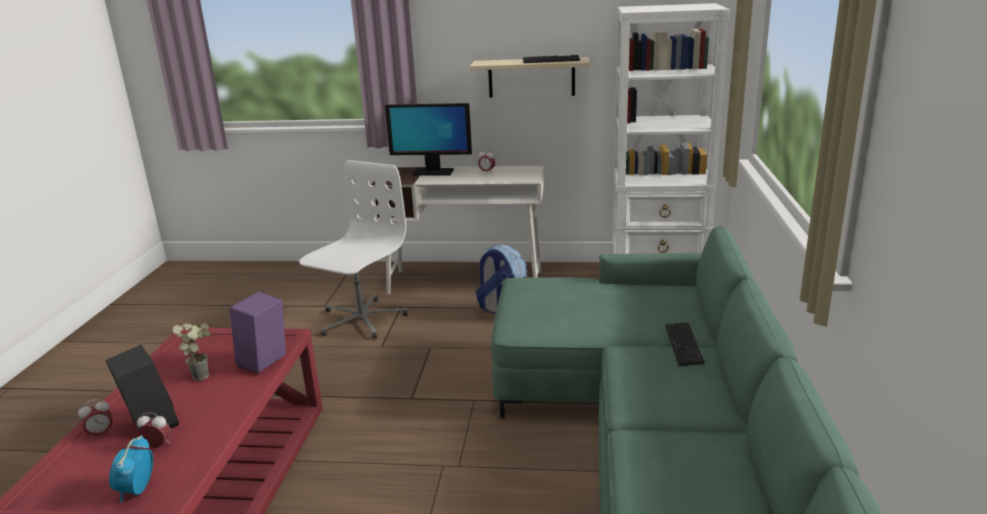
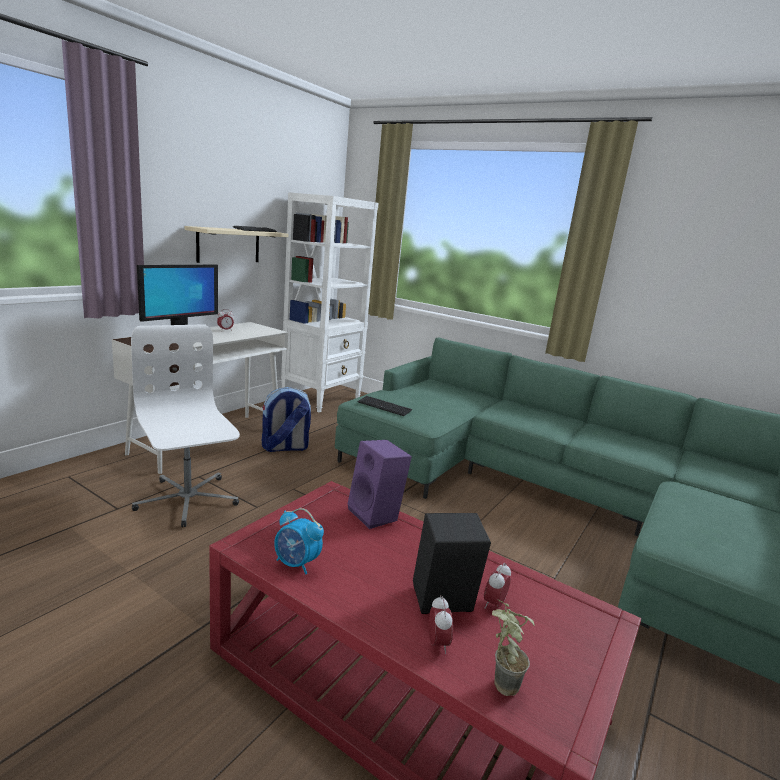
camera: 65 degrees left, 5 degrees down
(137, 490) = (570, 629): alarm clock -> alarm clock (296, 564)
(203, 374) = (360, 552): potted plant -> potted plant (498, 682)
(683, 345) = (498, 402): keyboard -> keyboard (384, 407)

